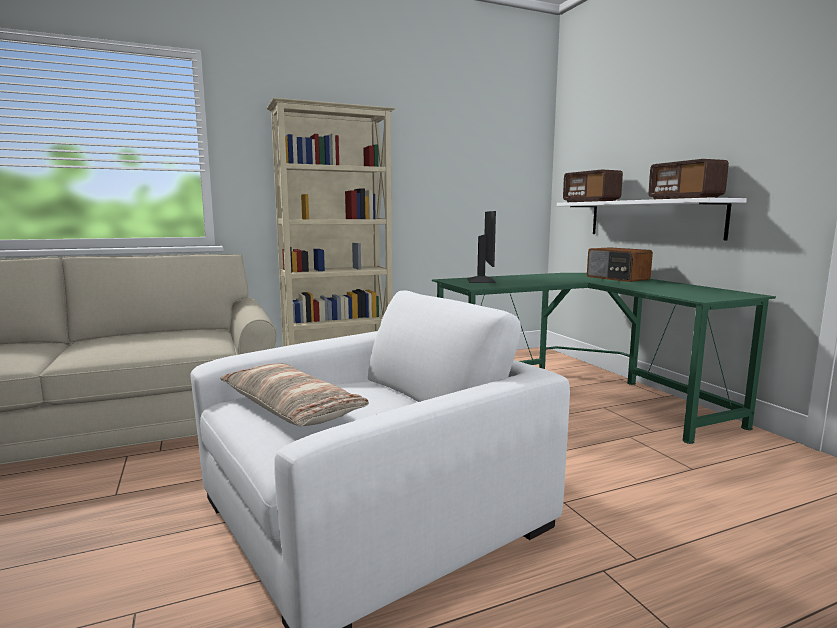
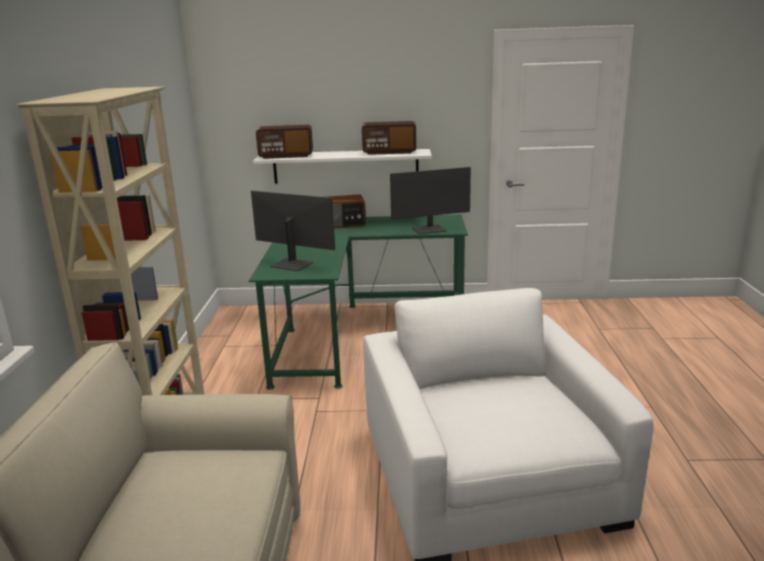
camera: 65 degrees left, 10 degrees up
(291, 409) = (498, 426): pillow -> none
(675, 293) = (429, 230): none -> monitor

